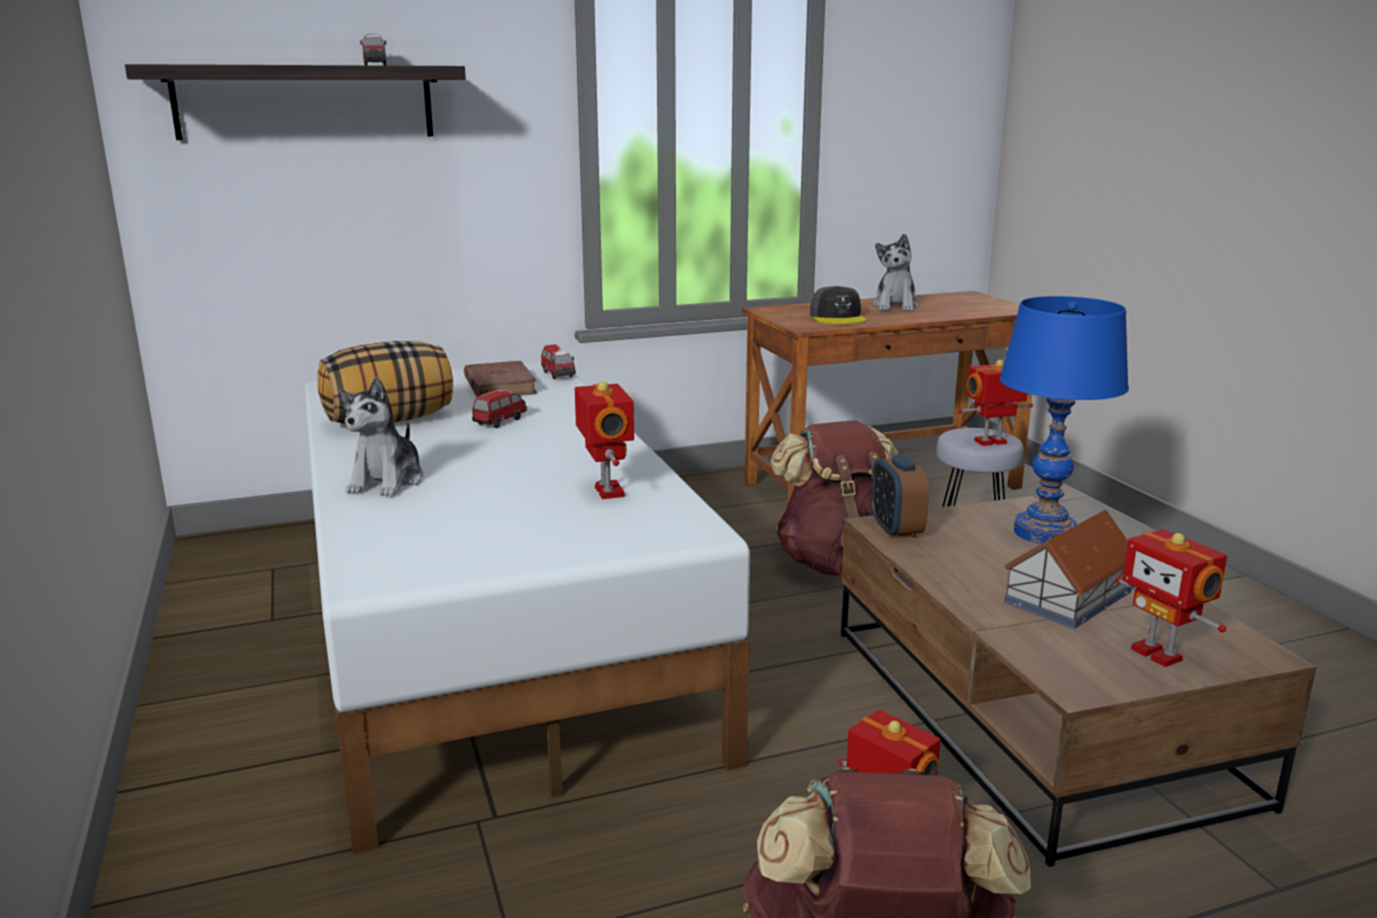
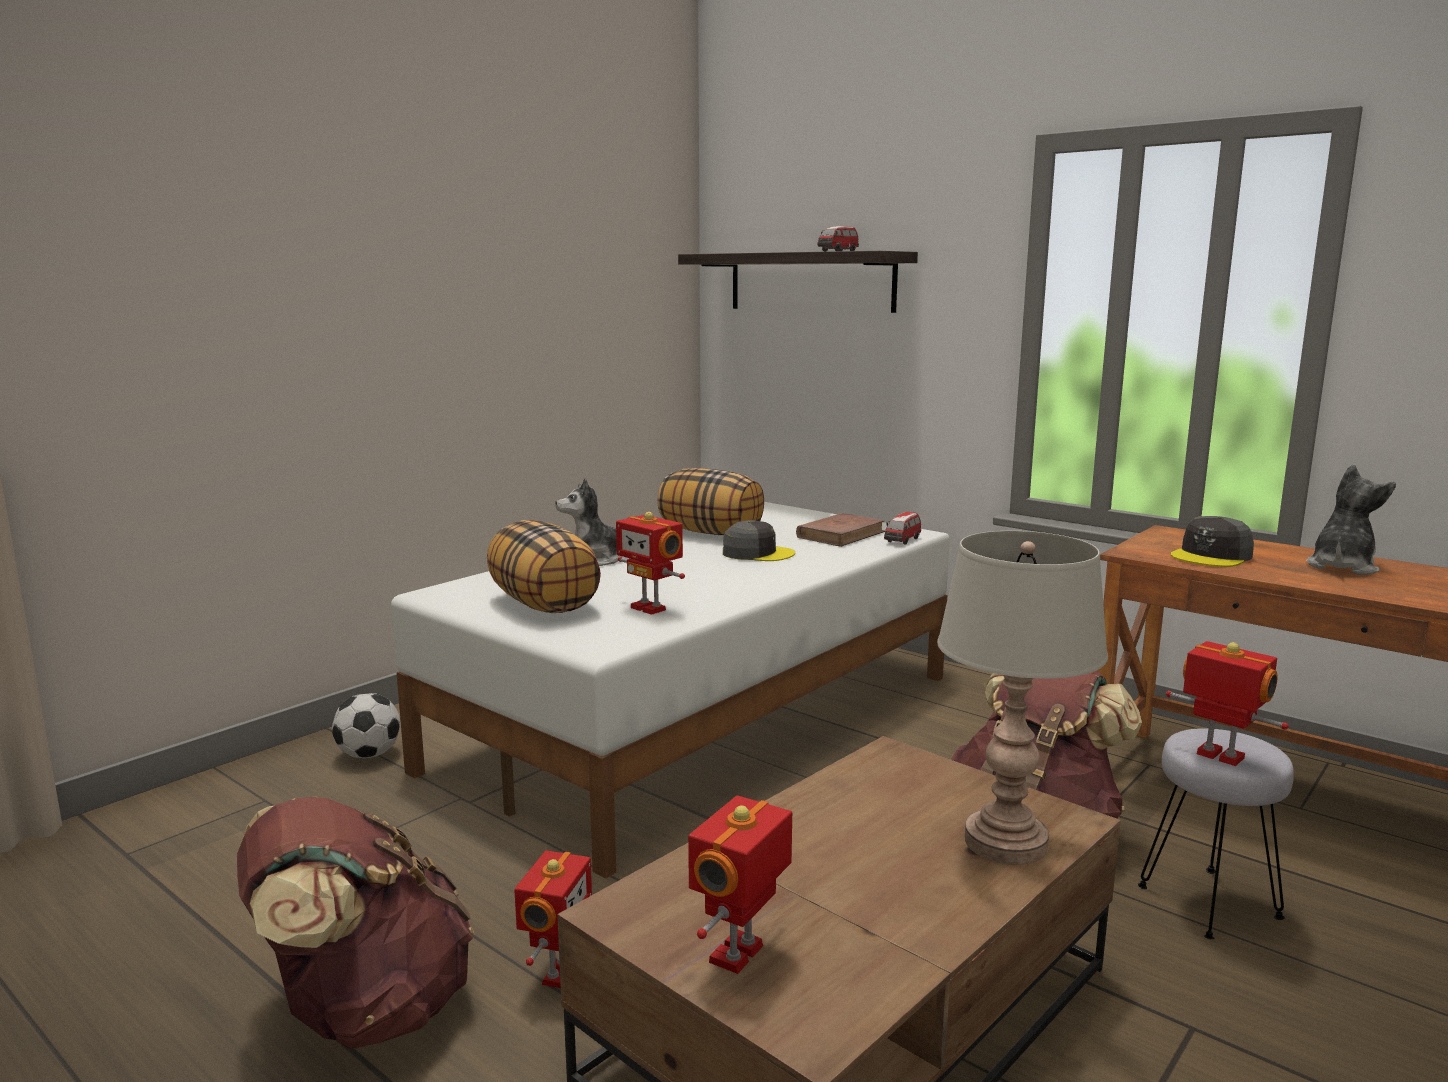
camera: 60 degrees right, 5 degrees down
(252, 877) = (369, 755): none -> football
(500, 421) = (757, 553): toy car -> grey cap
(519, 532) = (545, 605): none -> pillow
(606, 492) = (650, 608): toy robot -> toy robot turned 90 degrees clockwise
(895, 306) = (1341, 566): plush toy -> plush toy turned 150 degrees clockwise
(896, 529) = (889, 763): alarm clock -> none
(1045, 532) = (1006, 843): blue table lamp -> grey table lamp
(1069, 596) = (834, 881): toy house -> none

